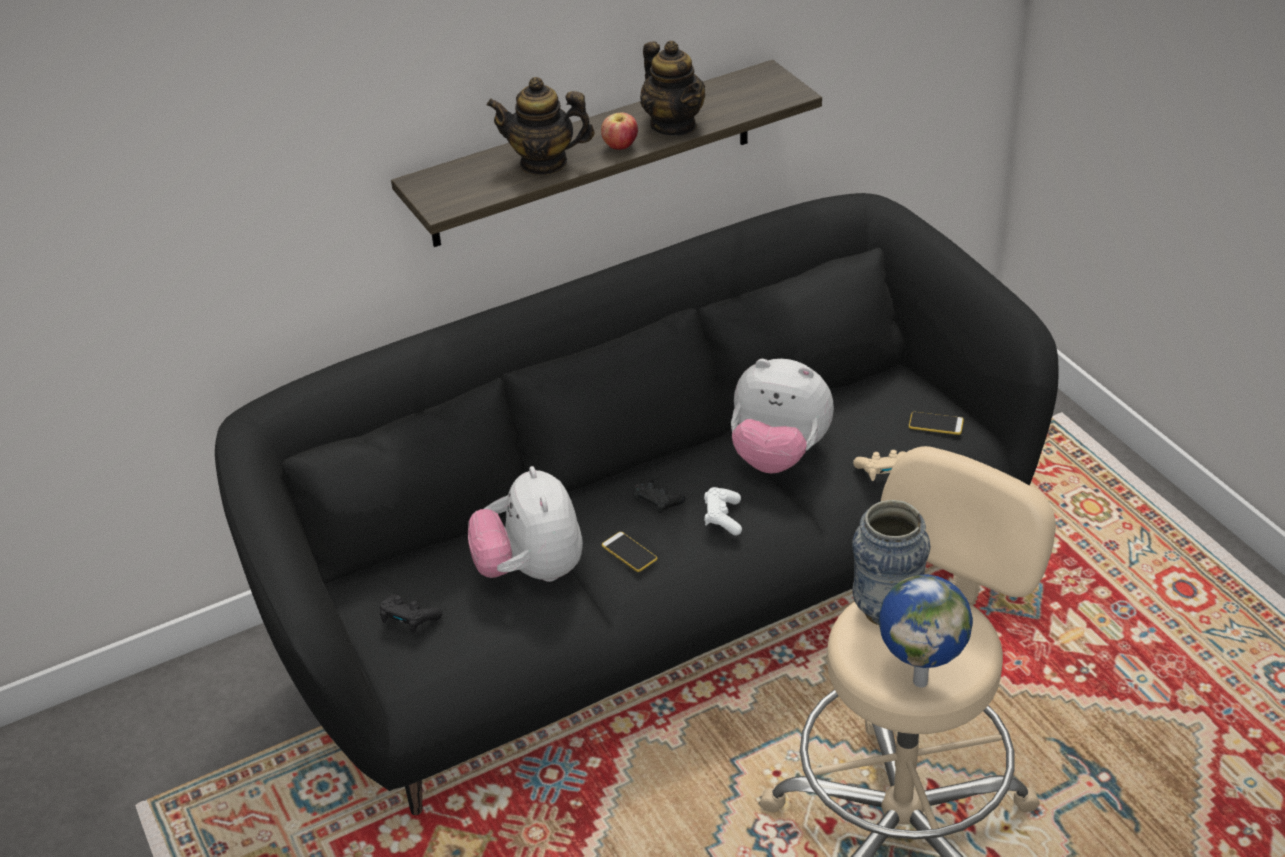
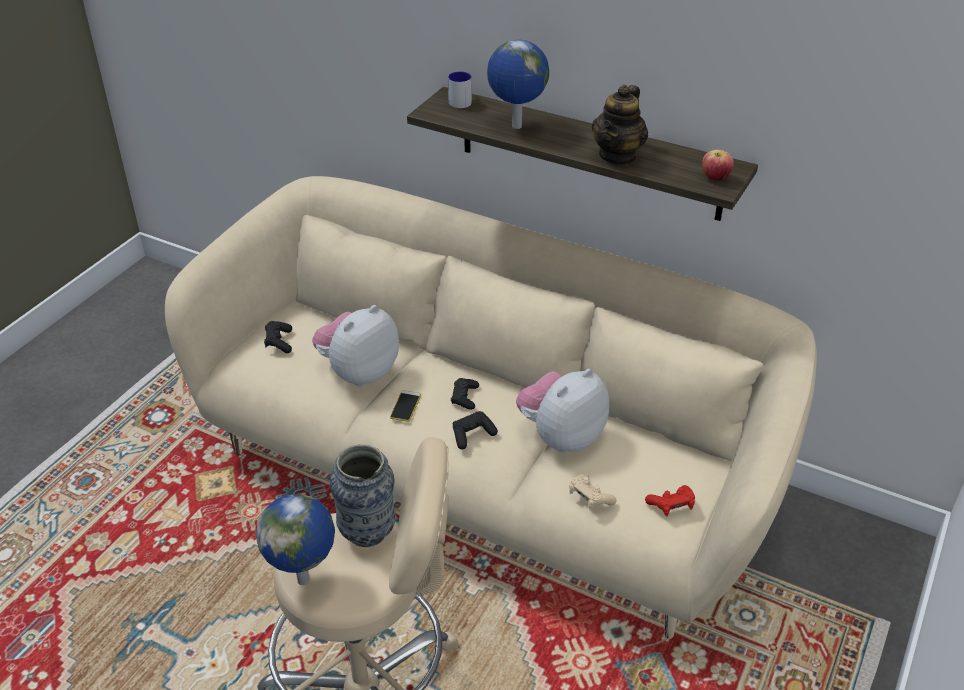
camera: 55 degrees right, 0 degrees up
(442, 178) = (461, 100): none -> mug
(543, 163) = (516, 126): teapot -> globe
(620, 146) = (567, 146): apple -> apple (715, 178)
(652, 599) = (481, 474): black sofa -> beige sofa
(723, 518) = (472, 435): white game controller -> black game controller
(778, 456) = (561, 436): plush toy -> plush toy turned 60 degrees clockwise
(936, 424) = (671, 505): phone -> red game controller

